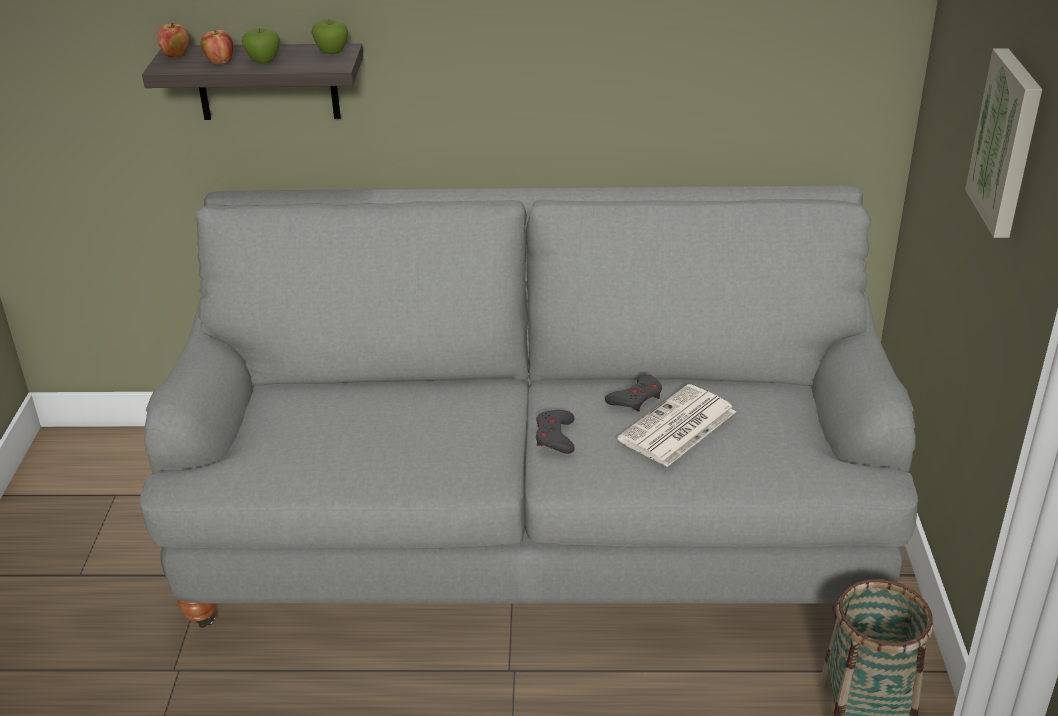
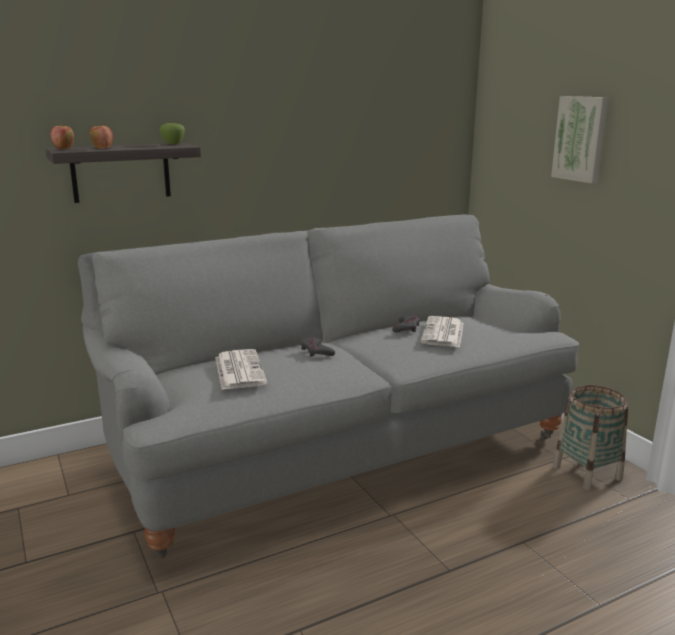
camera: 30 degrees left, 15 degrees down
(263, 61) = (133, 147): apple -> none
(331, 421) = (239, 370): none -> newspaper
(555, 436) = (383, 350): grey game controller -> grey game controller (316, 351)

